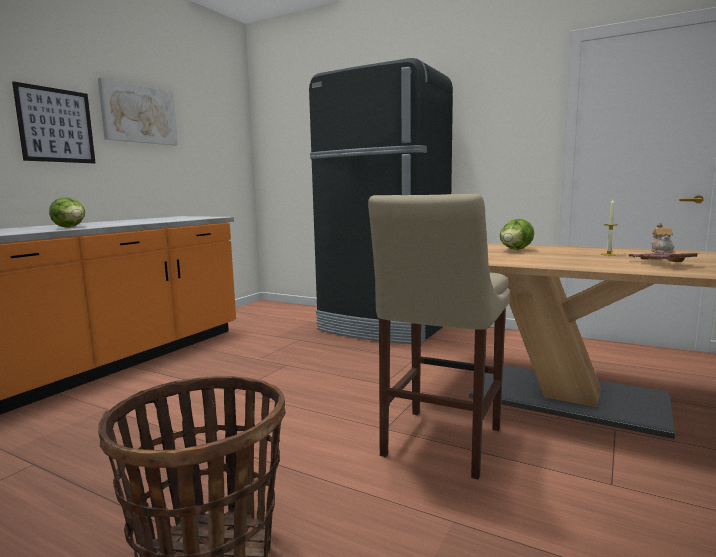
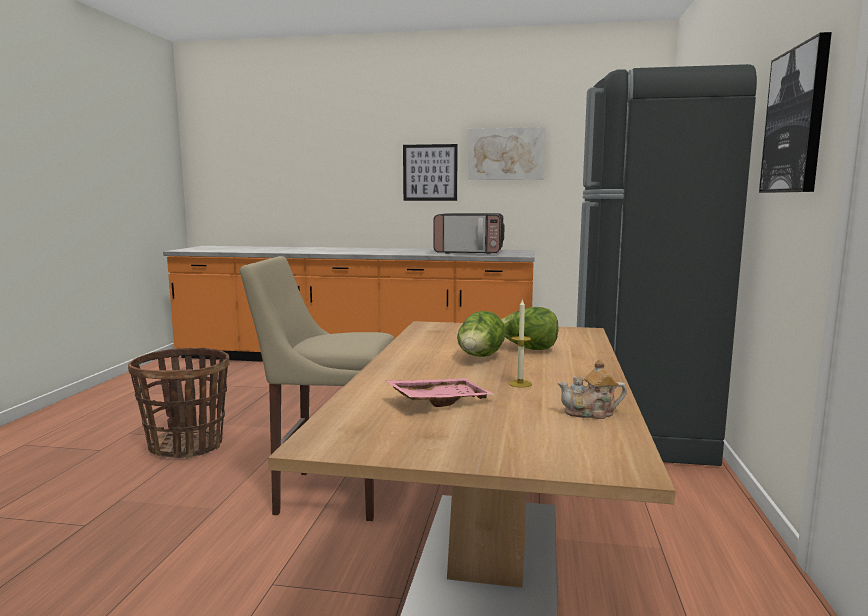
camera: 70 degrees right, 0 degrees up
(70, 227) = (385, 252): lettuce -> lettuce (480, 358)
(154, 220) = (470, 252): none -> microwave
(501, 112) = (796, 121): none -> picture

